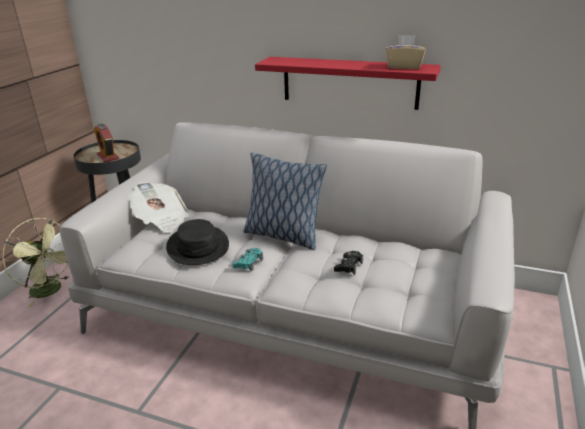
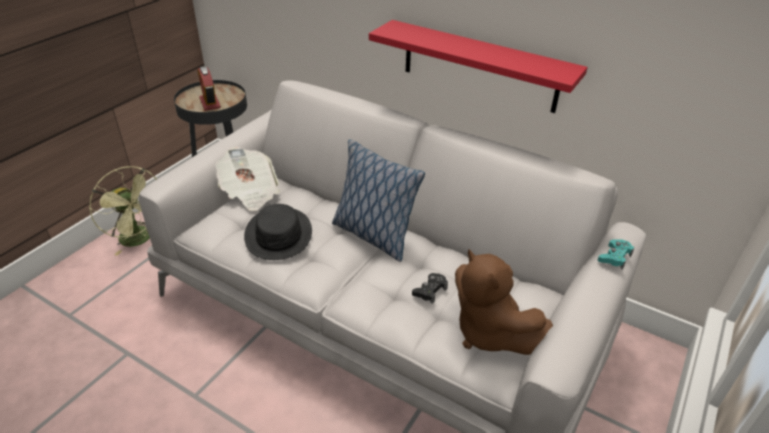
camera: 10 degrees right, 10 degrees up
(248, 263) = (324, 266): turquoise game controller -> turquoise game controller (614, 257)
(404, 66) = (540, 65): beige tissue box -> none
(411, 288) = (489, 332): none -> brown plush toy

